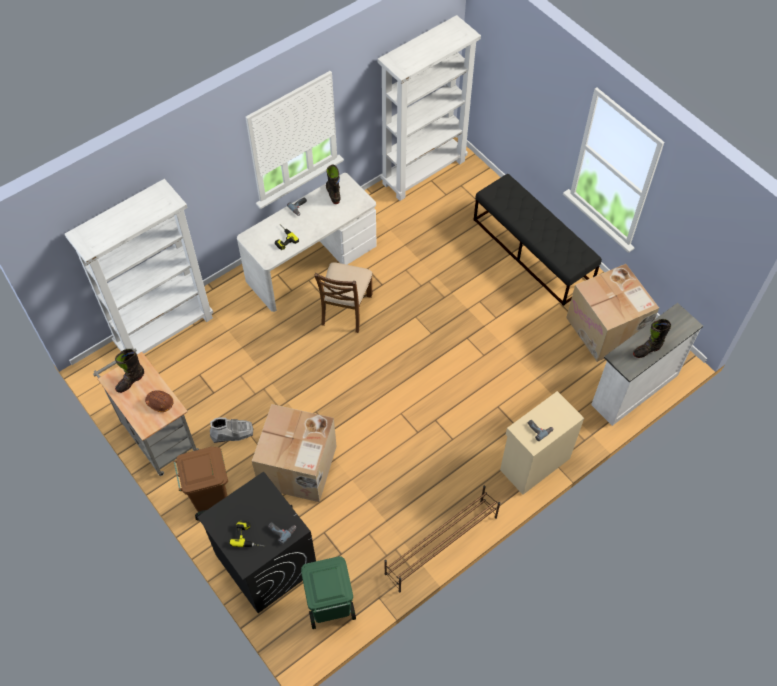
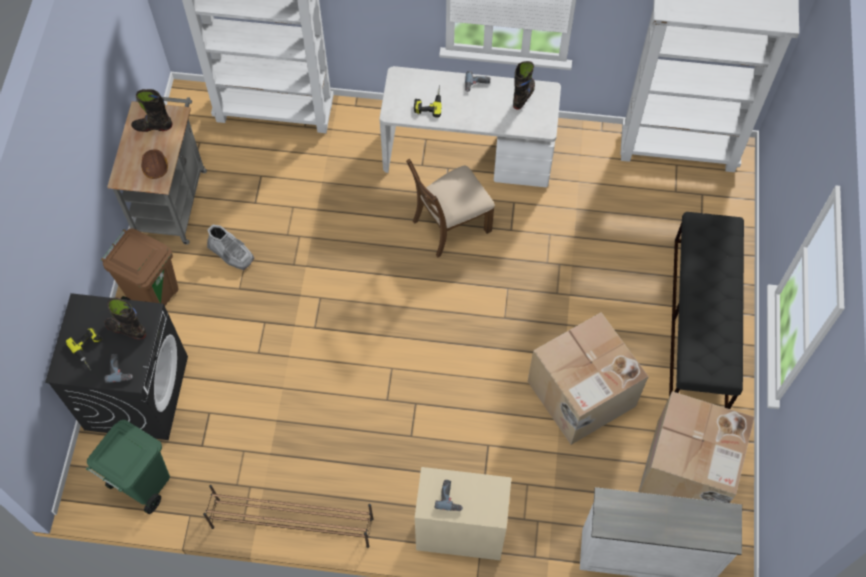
camera: 45 degrees right, 5 degrees up
(298, 468) = (250, 335): cardboard box -> cardboard box (581, 395)
(647, 350) = (647, 522): black boot -> black boot (127, 329)

